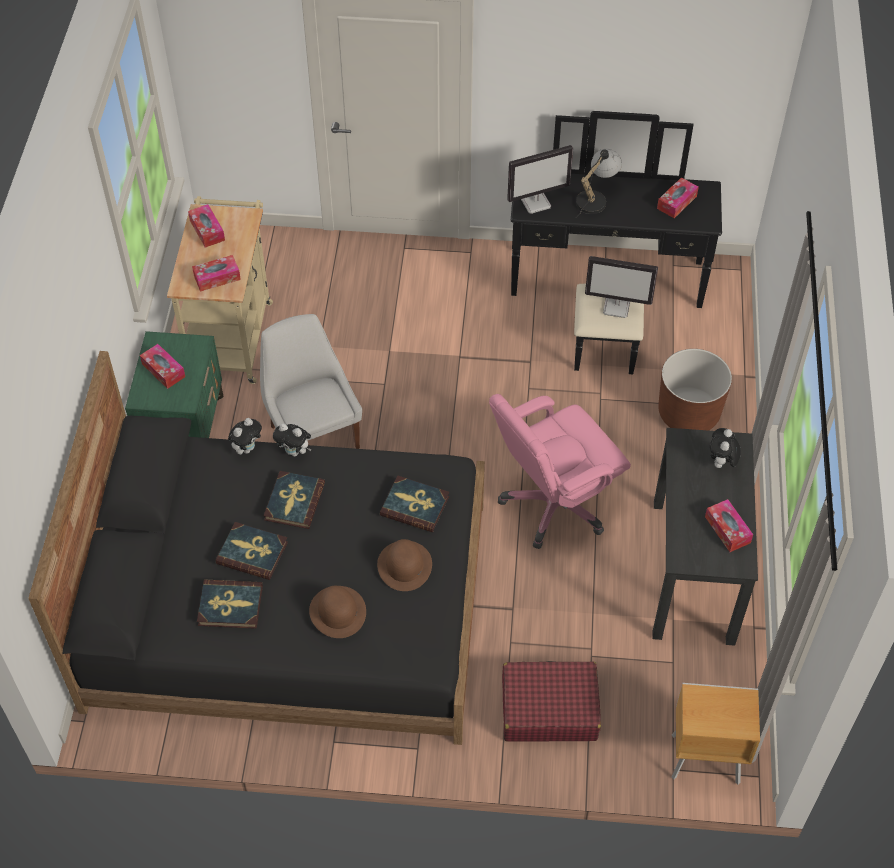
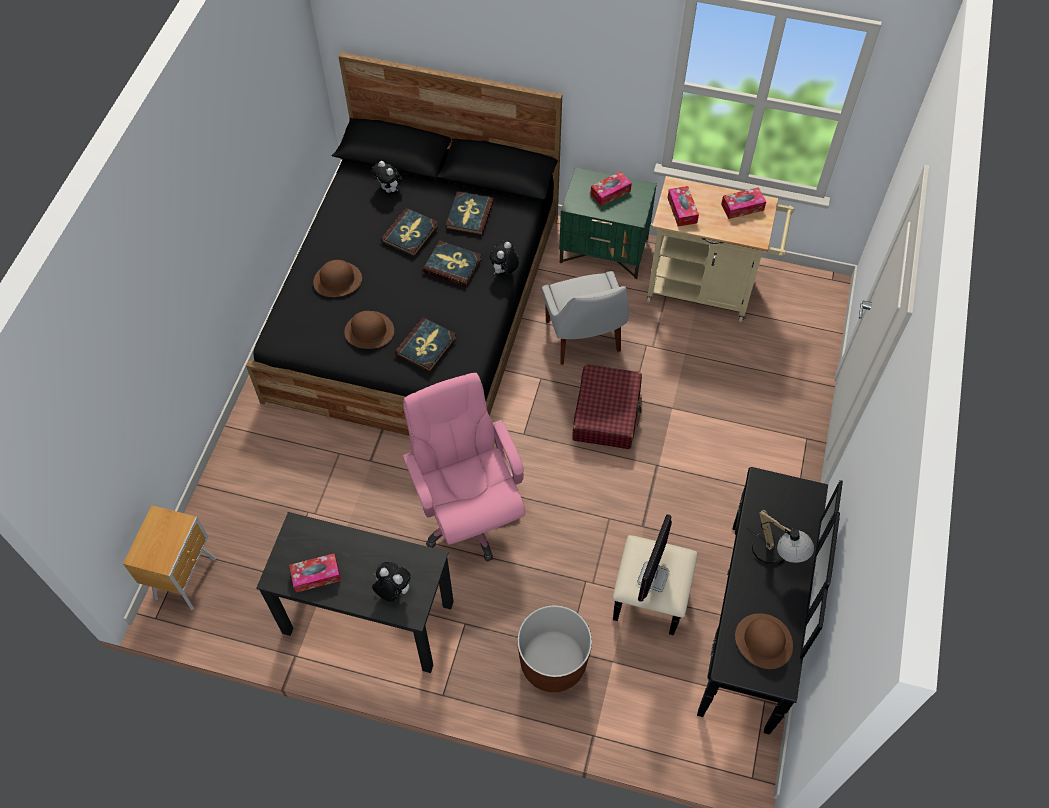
camera: 100 degrees right, 5 degrees up
(230, 606) = (366, 217): book -> book (469, 215)
(247, 448) = (515, 240): plush toy -> plush toy (390, 189)
(313, 434) = (584, 339): white chair -> white chair turned 90 degrees clockwise
(536, 202) = (773, 494): monitor -> none
(548, 708) = (270, 470): red suitcase -> red suitcase (606, 413)
(676, 202) = (763, 641): tissue box -> brown hat

